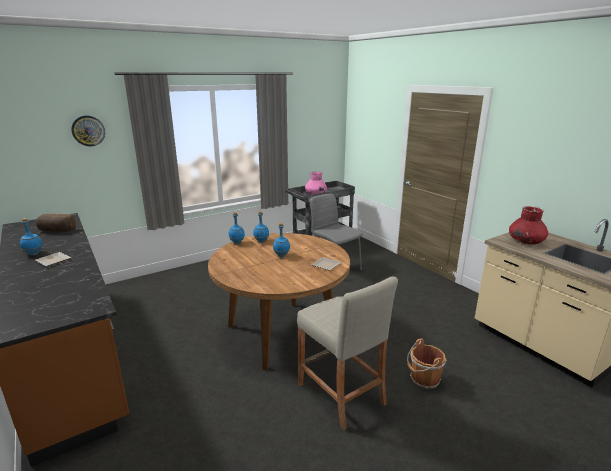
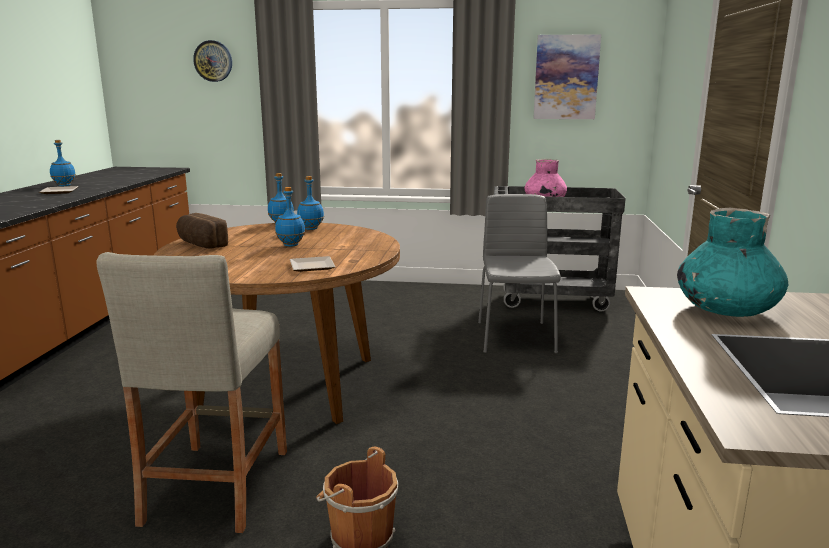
camera: 40 degrees right, 5 degrees down
(56, 230) = (131, 175): bread -> bread (200, 244)
(308, 126) = (566, 77): none -> picture
(525, 241) = (726, 309): red vase -> turquoise vase

